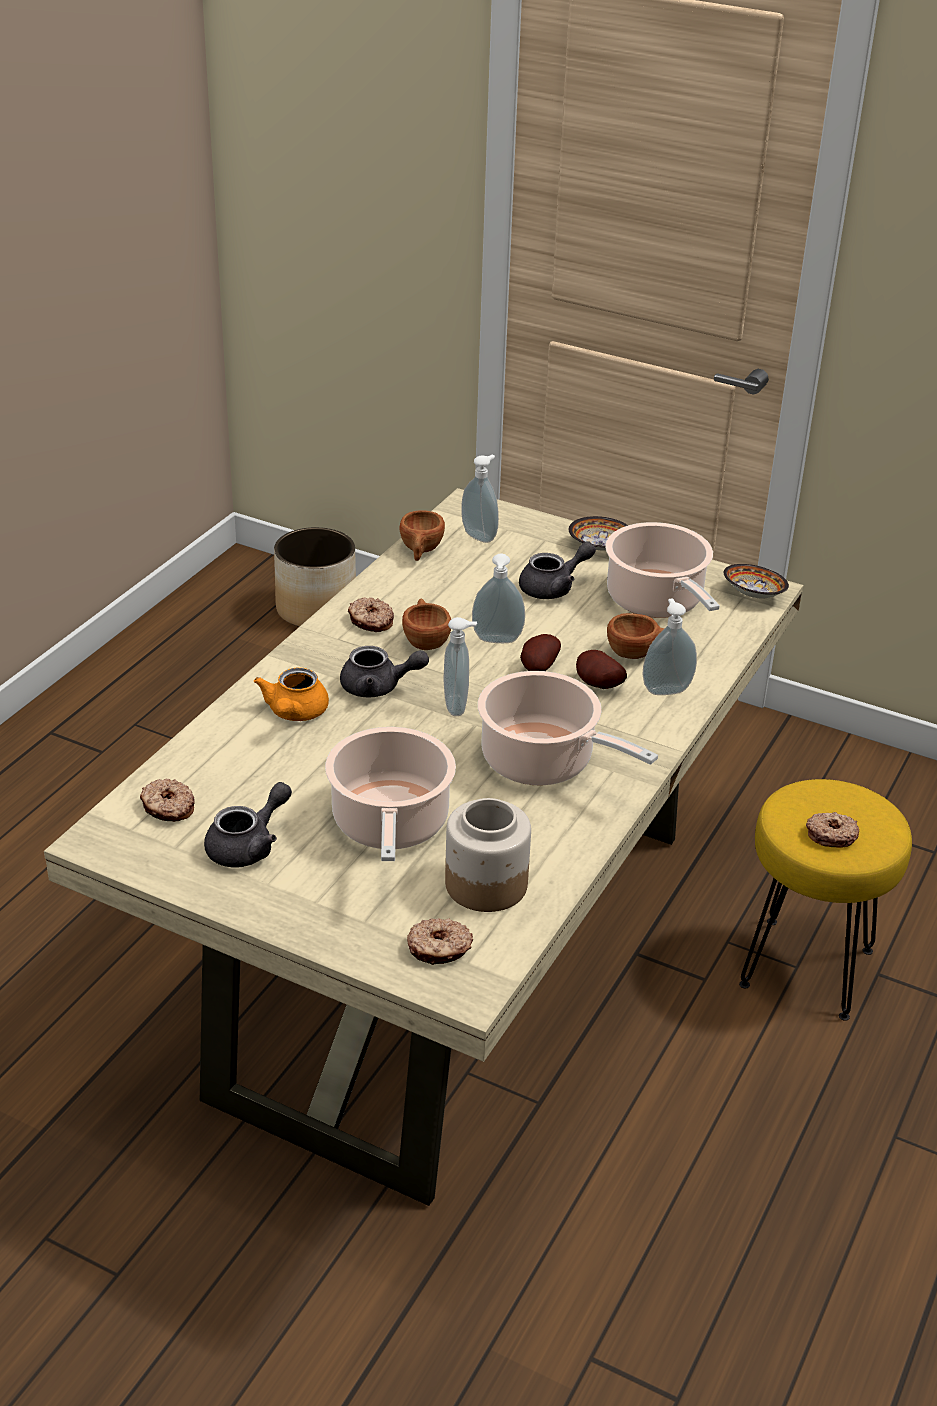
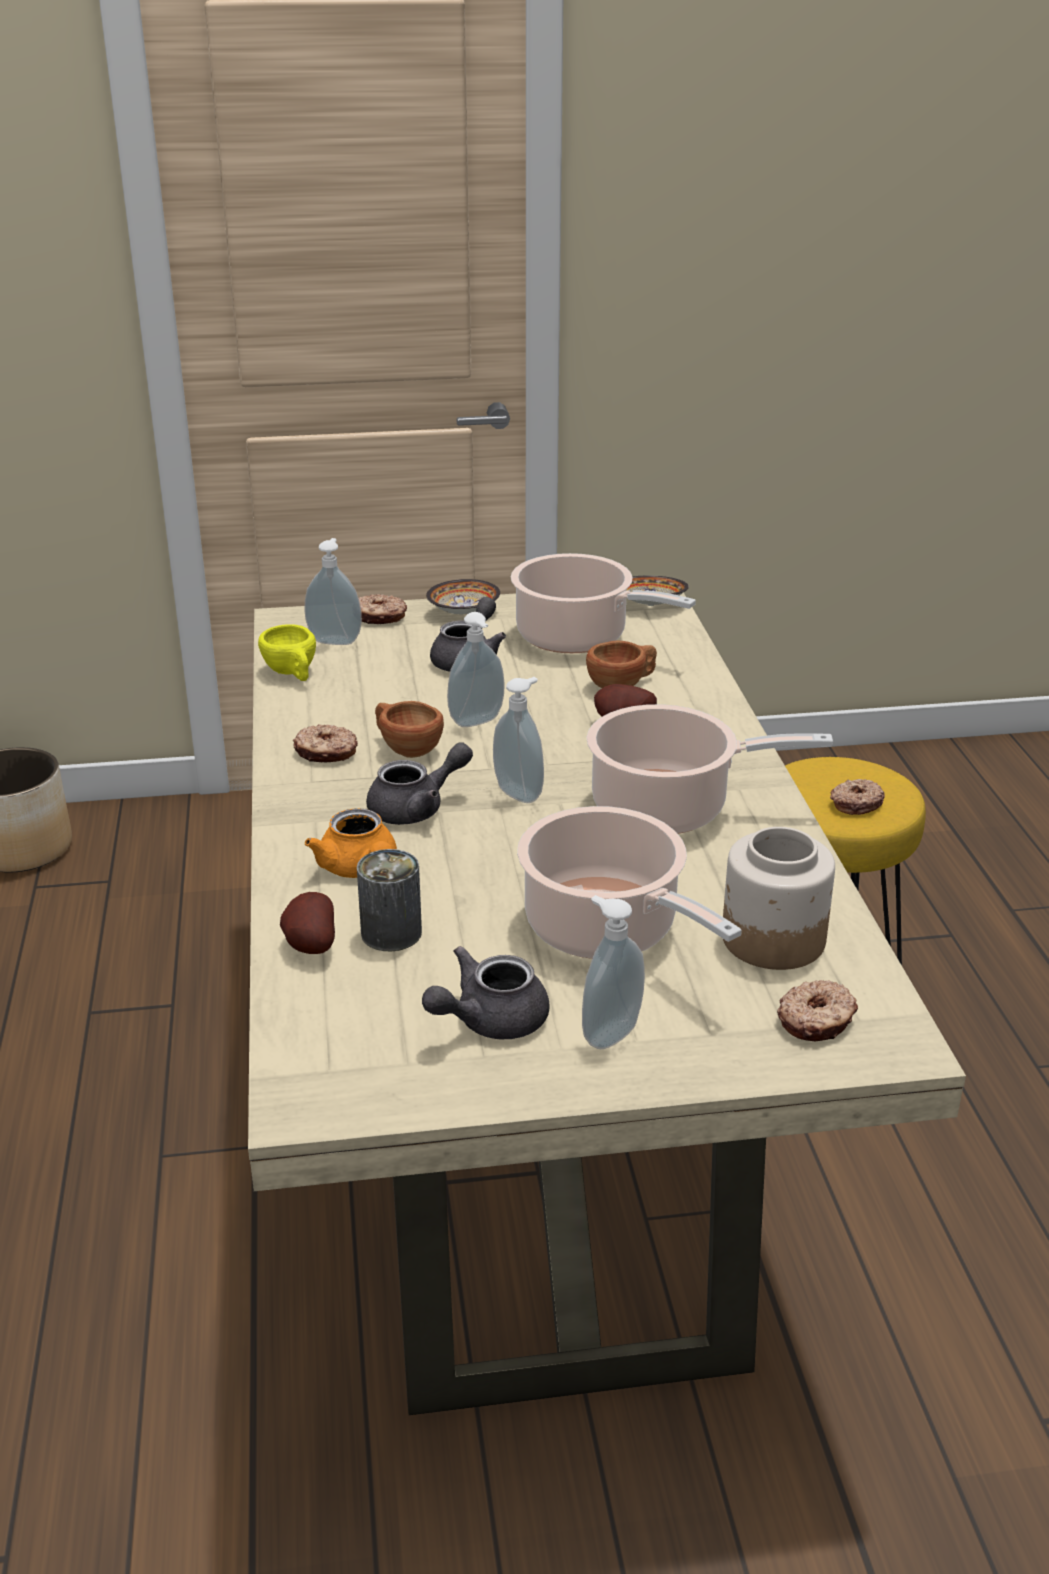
camera: 35 degrees left, 5 degrees down
(168, 808) = (344, 1026): donut -> donut (379, 617)
(249, 846) = (489, 1021): grey teapot -> grey teapot turned 135 degrees counterclockwise
(261, 764) = (391, 933): none -> can
(421, 552) = (293, 674): brown cup -> yellow cup
(537, 668) = (549, 731): potato -> potato (309, 945)
(666, 689) = (686, 704): soap dispenser -> soap dispenser (608, 1033)

